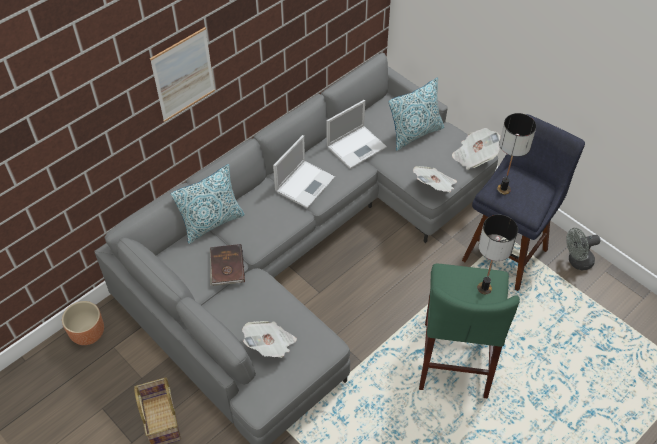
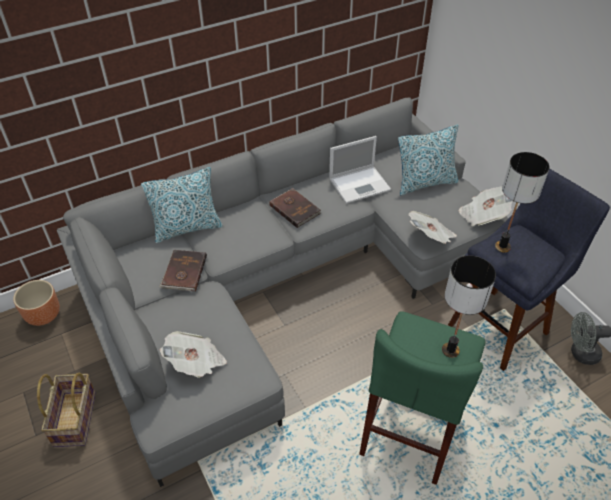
camera: 15 degrees right, 5 degrees down
(183, 75) = (170, 56): picture -> none
(305, 183) = (295, 209): laptop -> brown book

